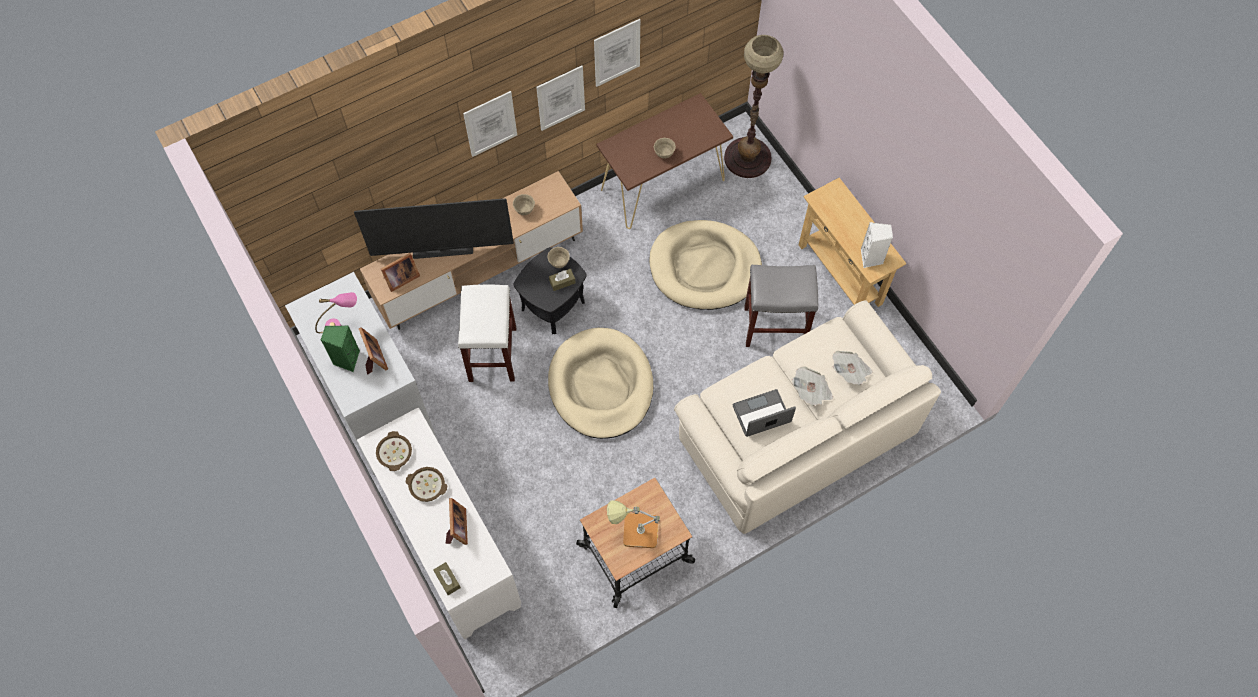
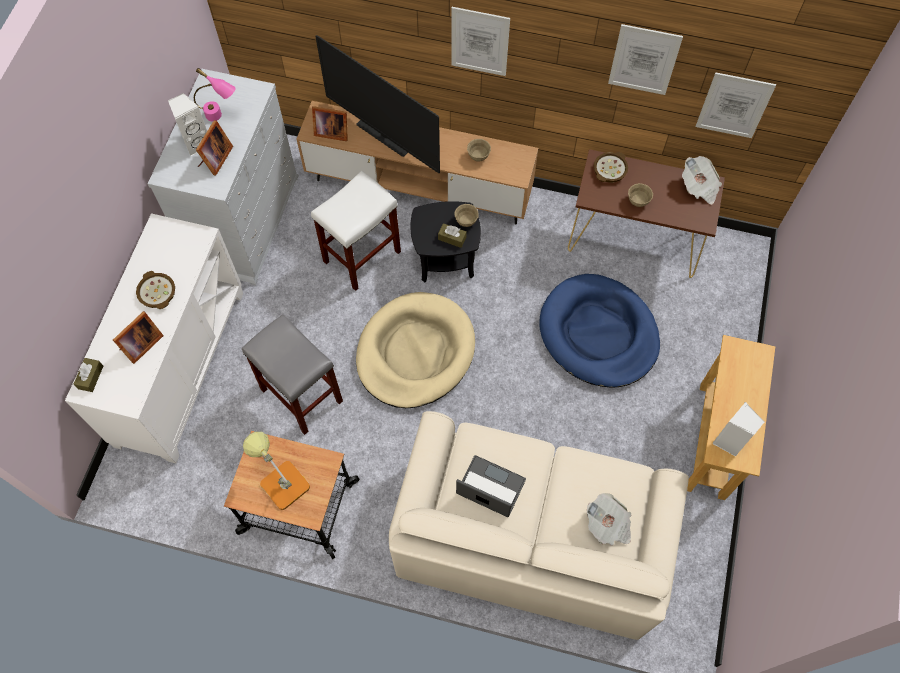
camera: 45 degrees right, 0 degrees up
(346, 359) = (196, 143): green speaker -> white speaker
(394, 453) = (163, 247): bowl -> bowl (609, 170)
(561, 98) = (565, 68): picture -> picture (734, 105)
(704, 267) = (598, 333): beige dog bed -> blue dog bed
(748, 158) = (732, 276): floor lamp -> none
(773, 327) = (605, 432): grey stool -> grey stool (300, 395)
(811, 391) = (554, 508): newspaper -> newspaper (699, 187)

